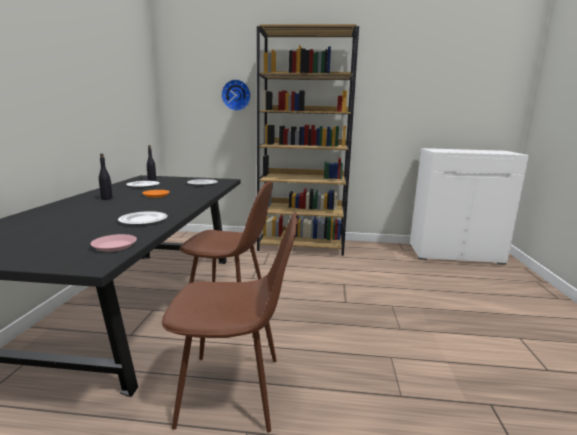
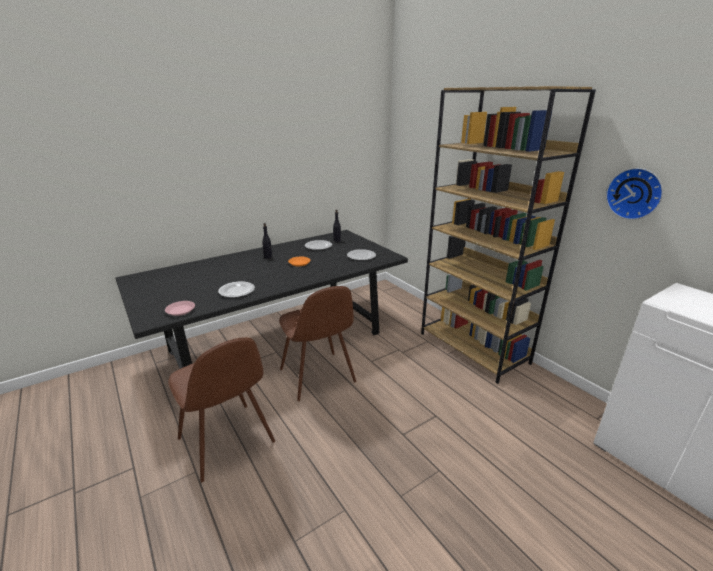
camera: 50 degrees right, 10 degrees up
(236, 95) = (449, 158): wall clock -> wall clock (635, 193)

